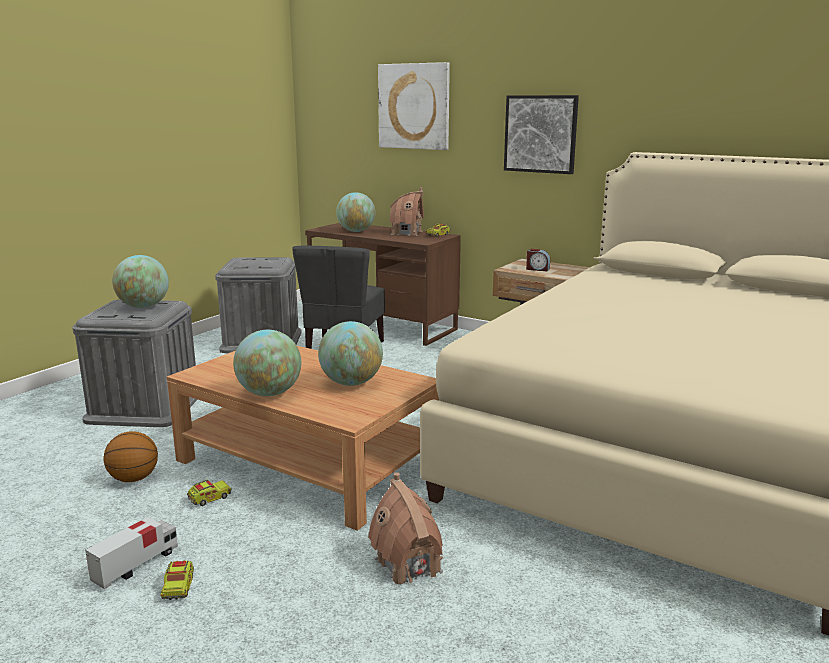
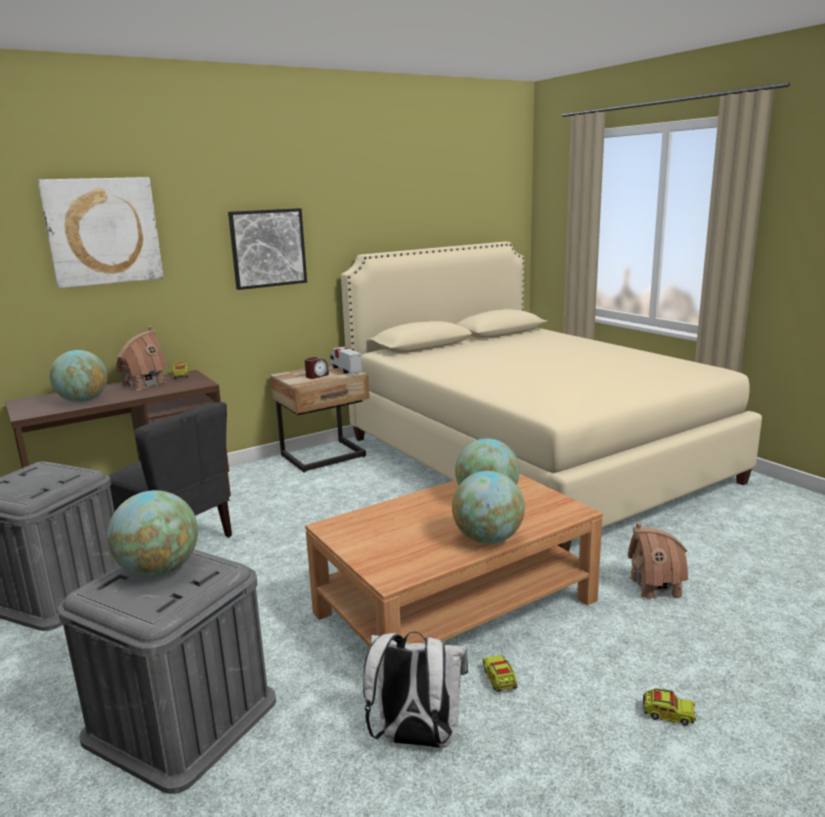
camera: 65 degrees left, 0 degrees up
(133, 479) = (416, 739): basketball -> white backpack
(136, 565) = (622, 743): toy truck -> toy truck (346, 370)

